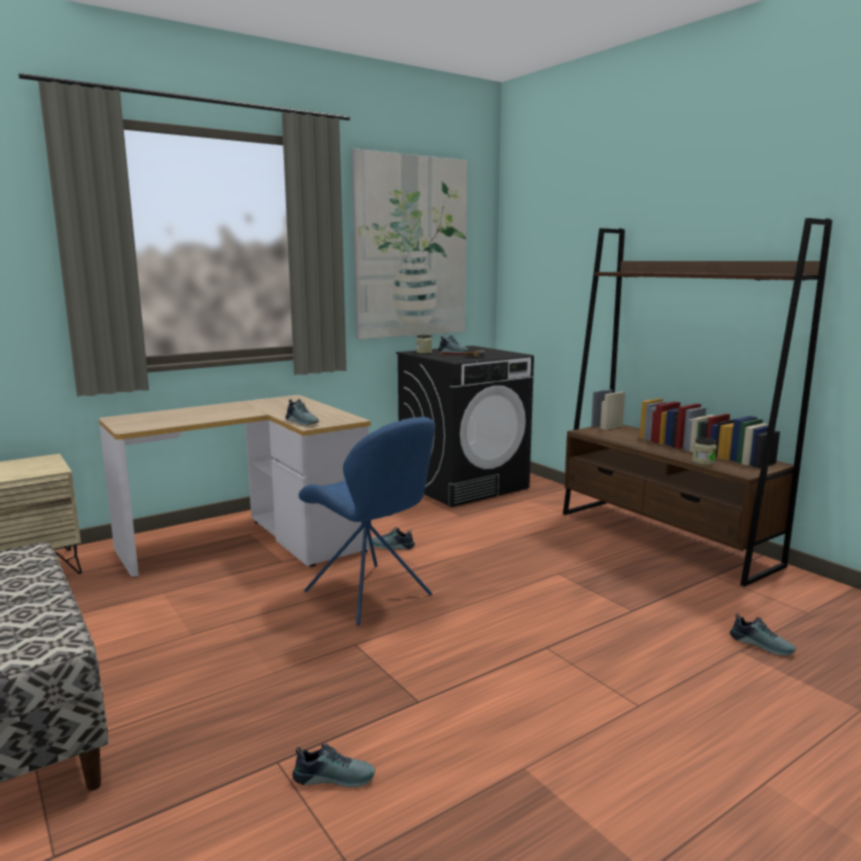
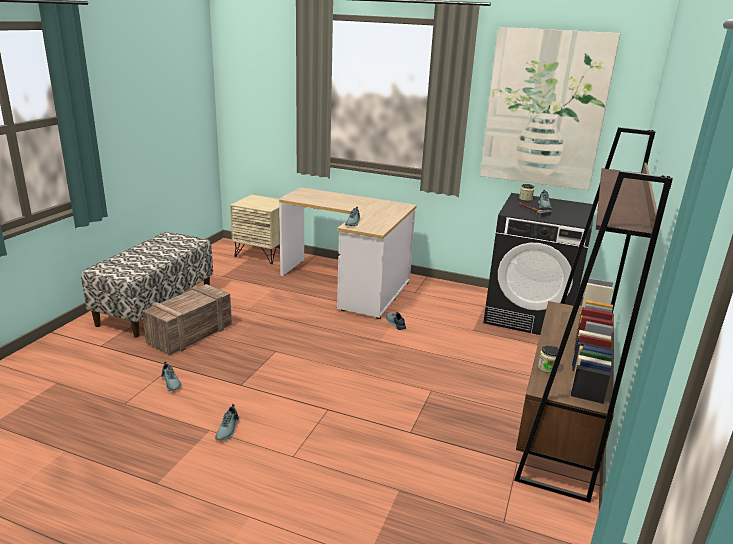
camera: 55 degrees right, 10 degrees up
(188, 711) = (191, 333): none -> crate
(370, 595) = (328, 338): blue chair -> none
(762, 644) = (420, 500): shoe -> shoe (228, 429)

